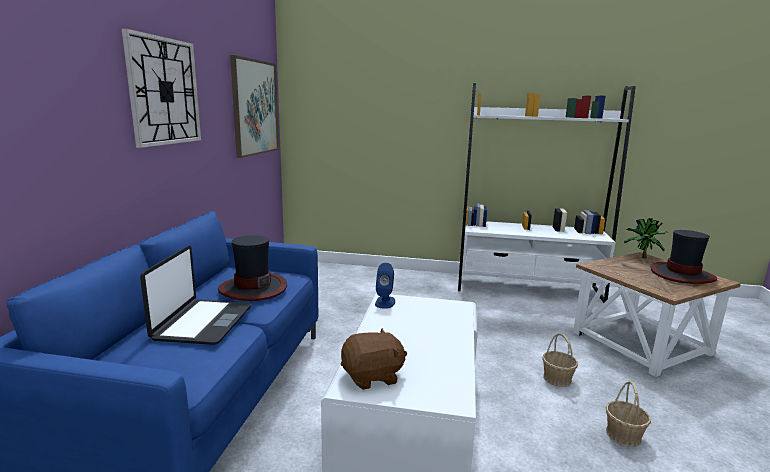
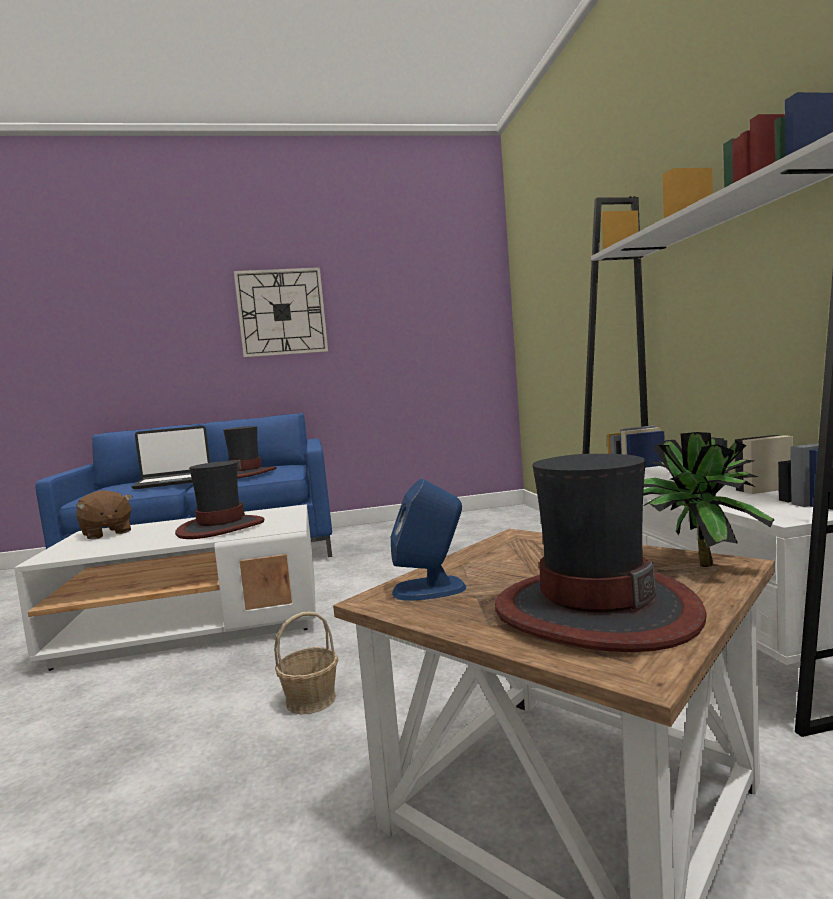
camera: 70 degrees right, 10 degrees down
(255, 107) = (444, 315): picture -> none
(385, 302) = (279, 509): blue speaker -> blue speaker (430, 589)
(427, 325) = (220, 528): none -> hat
(623, 435) = (141, 777): basket -> none

